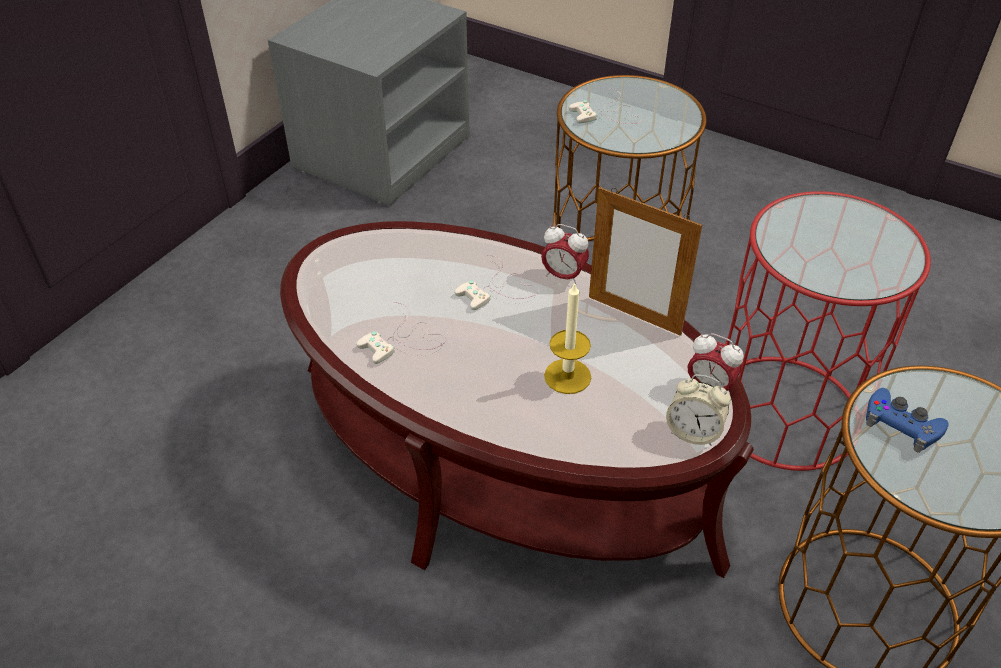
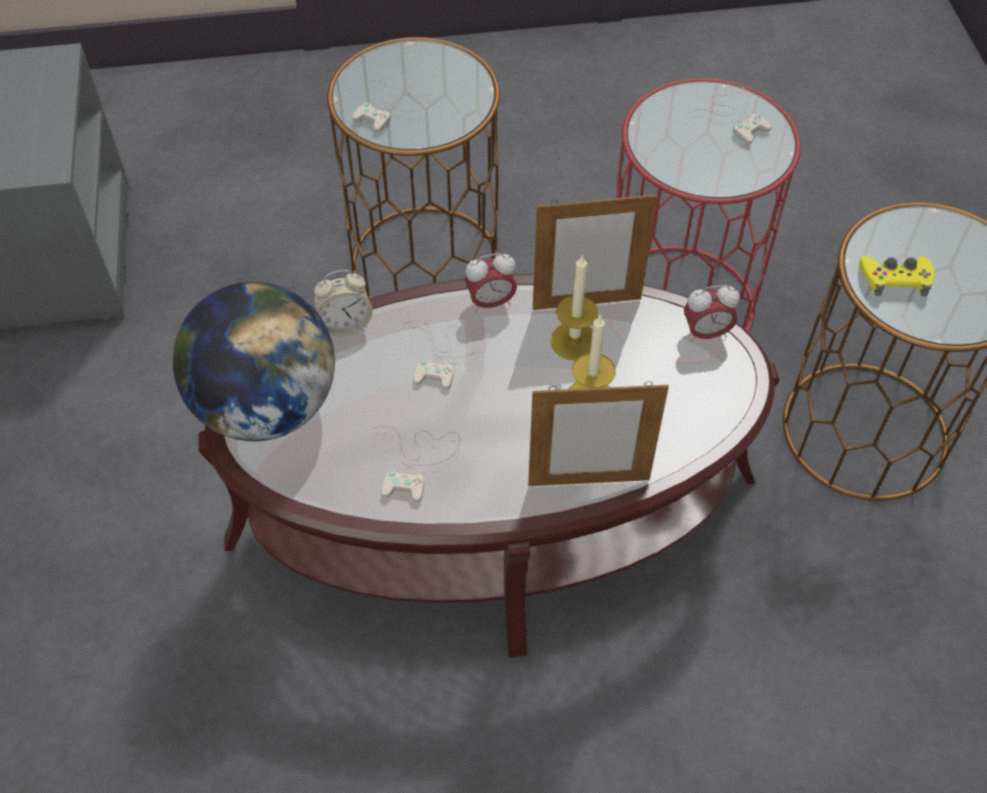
camera: 40 degrees left, 10 degrees up
(349, 253) = (266, 406): none -> globe
(504, 427) = (588, 482): none -> picture frame
(597, 333) = (574, 341): none -> candle
(693, 432) = (731, 382): alarm clock -> alarm clock (345, 324)
(875, 237) = (732, 114): none -> white game controller
(901, 425) = (895, 279): blue game controller -> yellow game controller

